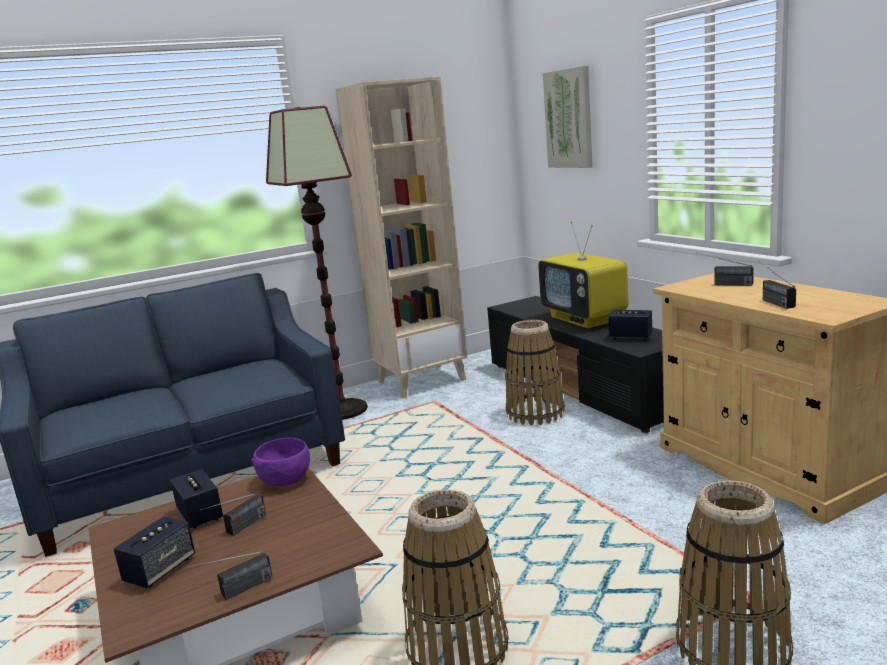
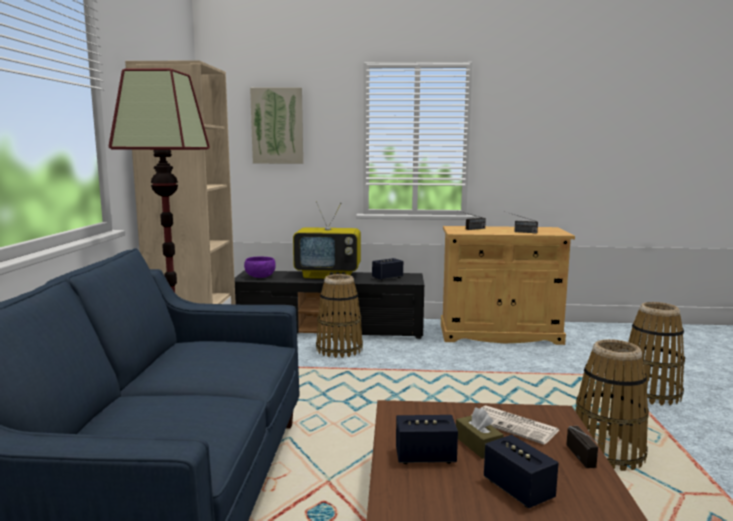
camera: 60 degrees left, 5 degrees down
(238, 529) = (478, 445): radio -> brown tissue box
(285, 479) = (405, 412): purple bowl -> purple bowl (260, 277)
(296, 535) = (515, 425): none -> newspaper

